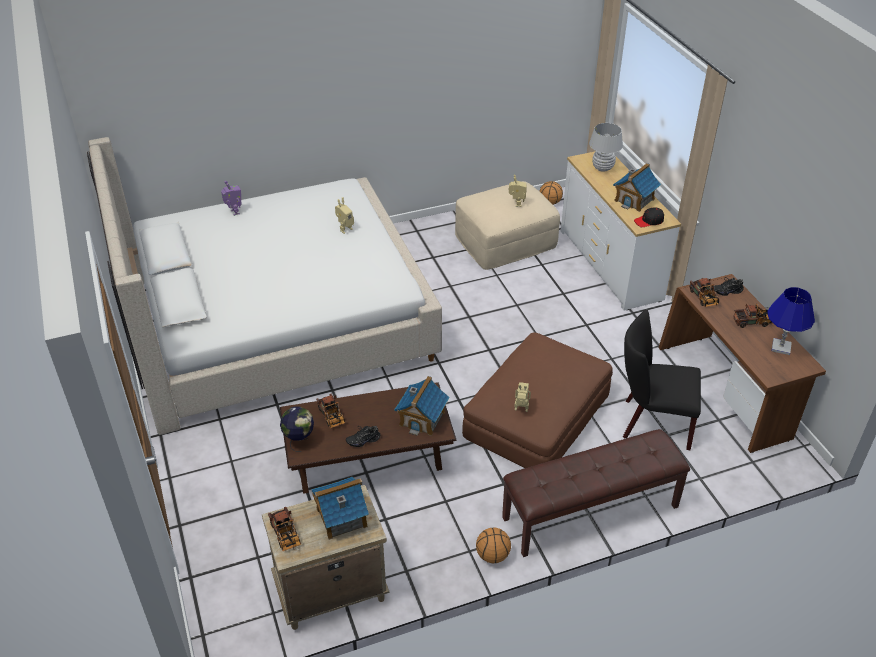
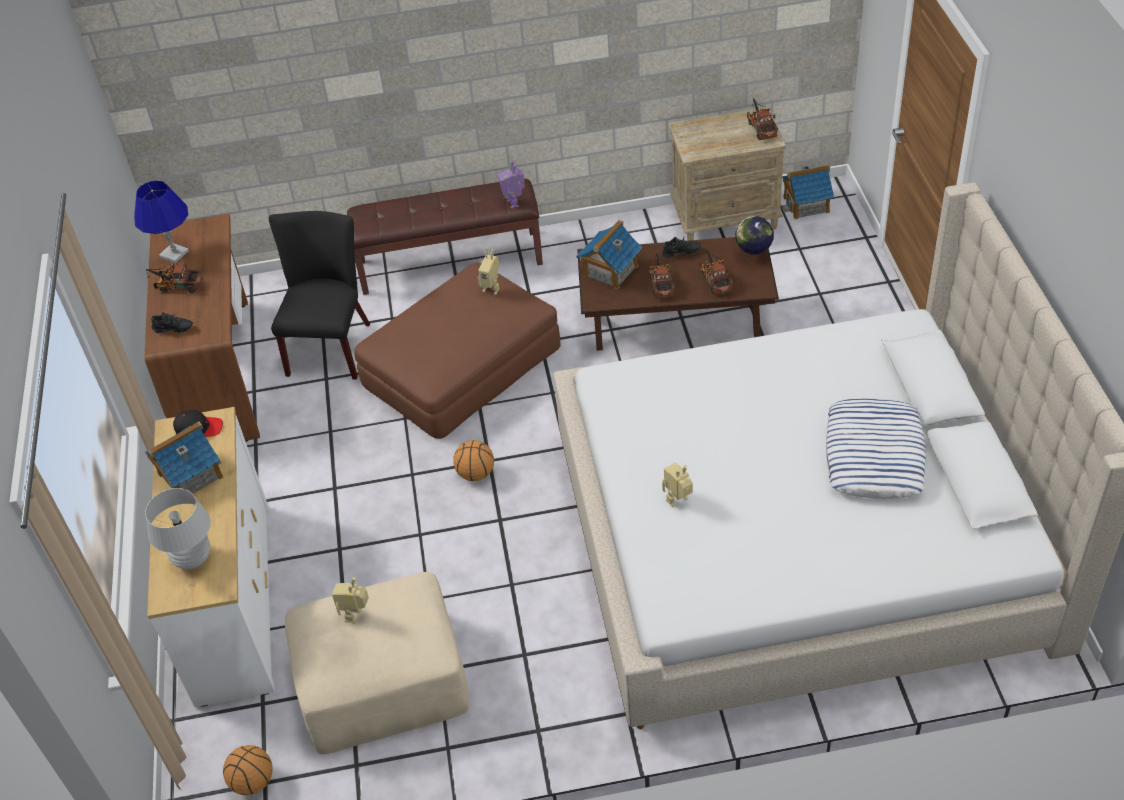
camera: 165 degrees left, 5 degrees up
(225, 260) = (874, 455): none -> pillow
(234, 212) = (876, 563): toy robot -> toy robot (514, 203)
(341, 517) = (708, 138): toy house -> toy house (806, 204)
(493, 556) = (563, 234): basketball -> basketball (475, 473)
(651, 422) = (331, 344): black chair -> black chair turned 105 degrees counterclockwise
(704, 299) = (211, 321): toy truck -> toy truck (661, 283)

